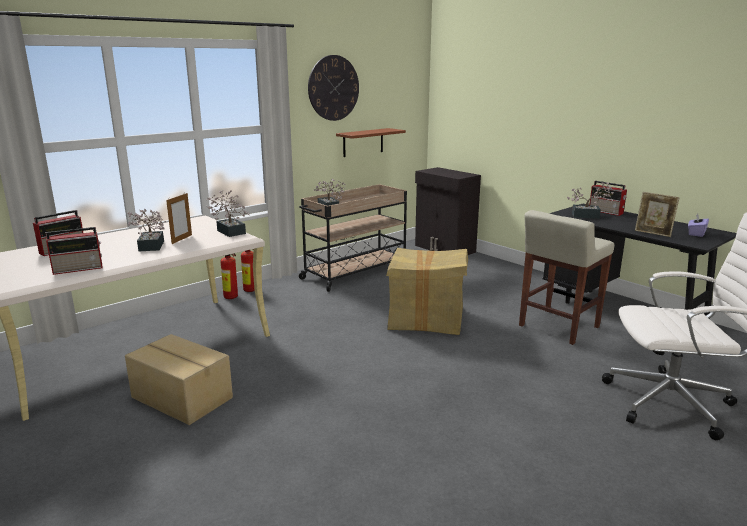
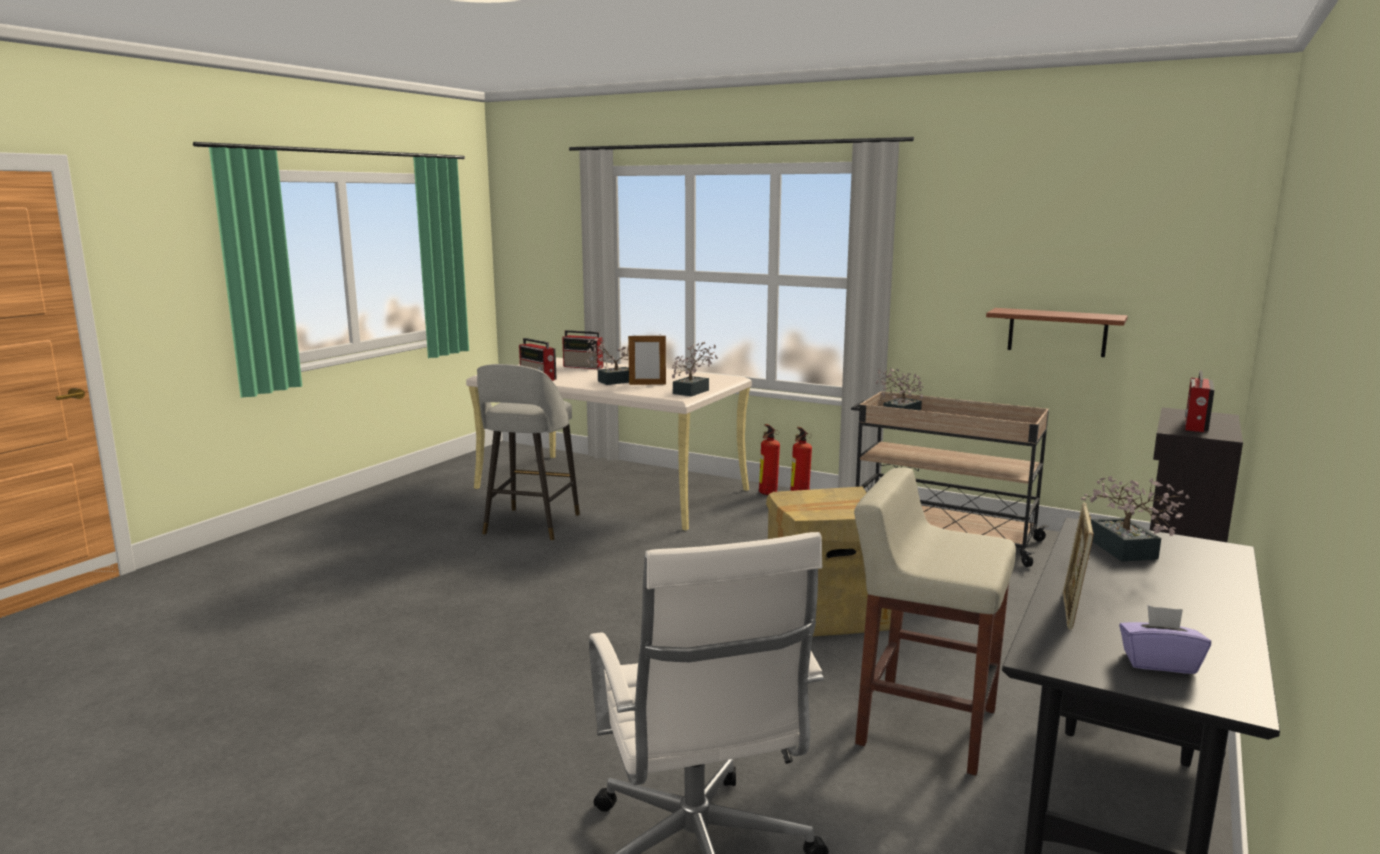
camera: 70 degrees right, 5 degrees down
(181, 398) = (530, 525): cardboard box -> grey stool
(333, 88) = (999, 233): wall clock -> none
(606, 212) = (1207, 568): radio -> radio (1195, 425)

